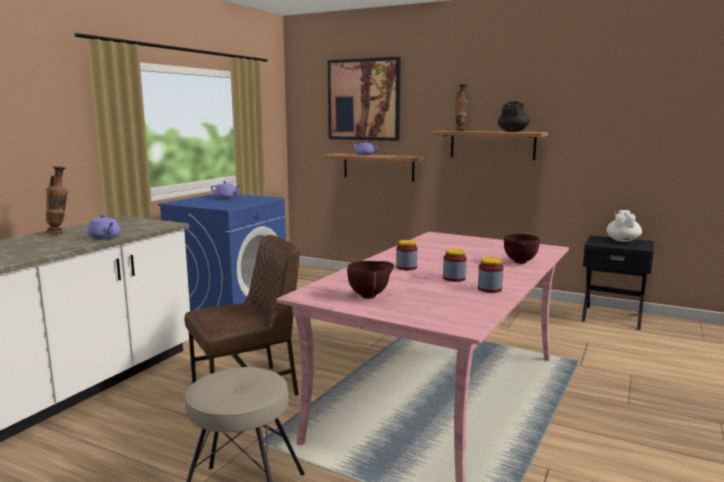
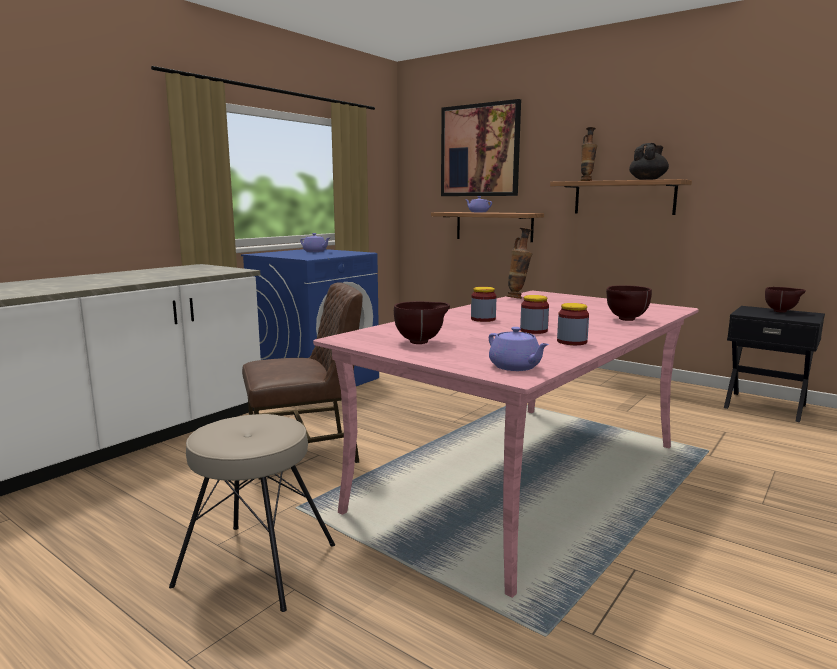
camera: 10 degrees right, 0 degrees up
(60, 233) = (123, 274): vase -> vase (518, 298)
(105, 237) = (163, 278): purple teapot -> purple teapot (515, 367)
(622, 240) = (782, 311): white teapot -> brown bowl

